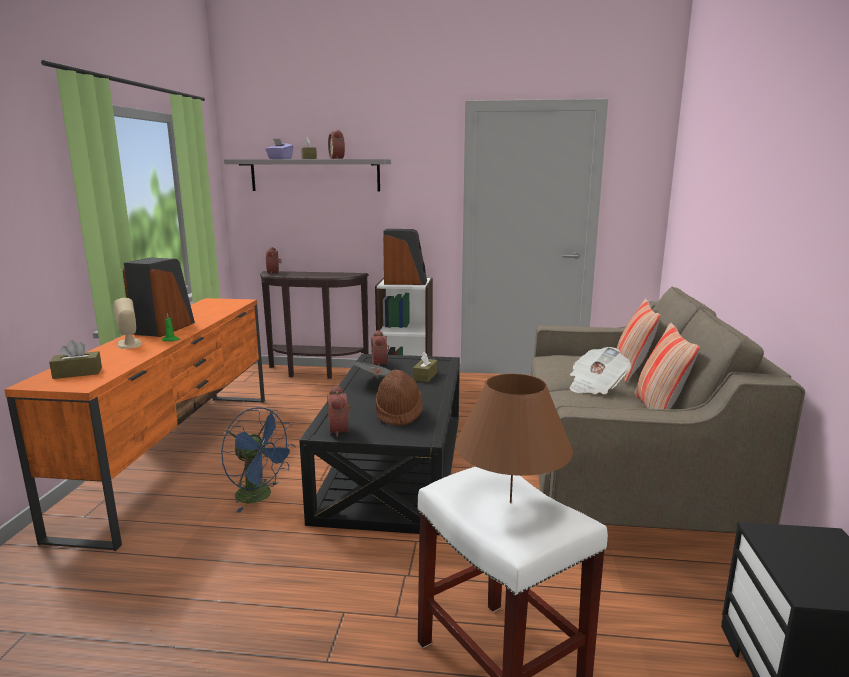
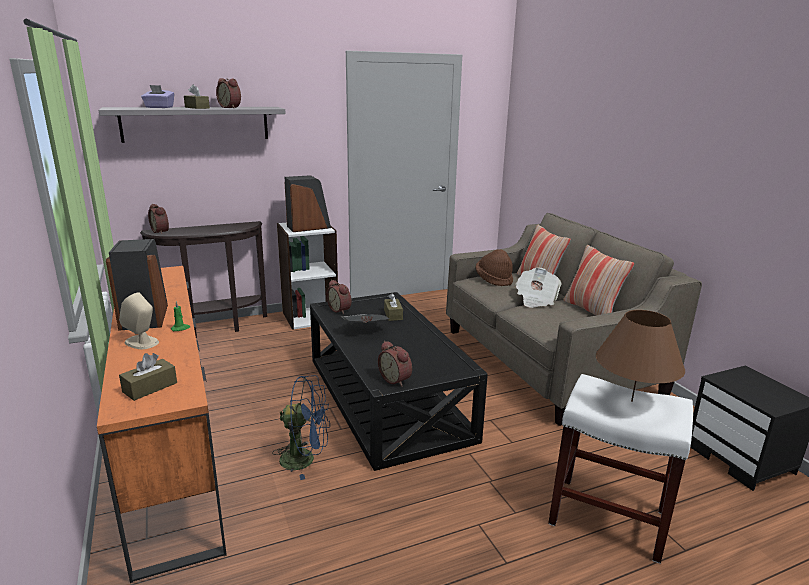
camera: 30 degrees left, 5 degrees up
(398, 413) = (418, 353): brown hat -> brown hat (494, 280)

